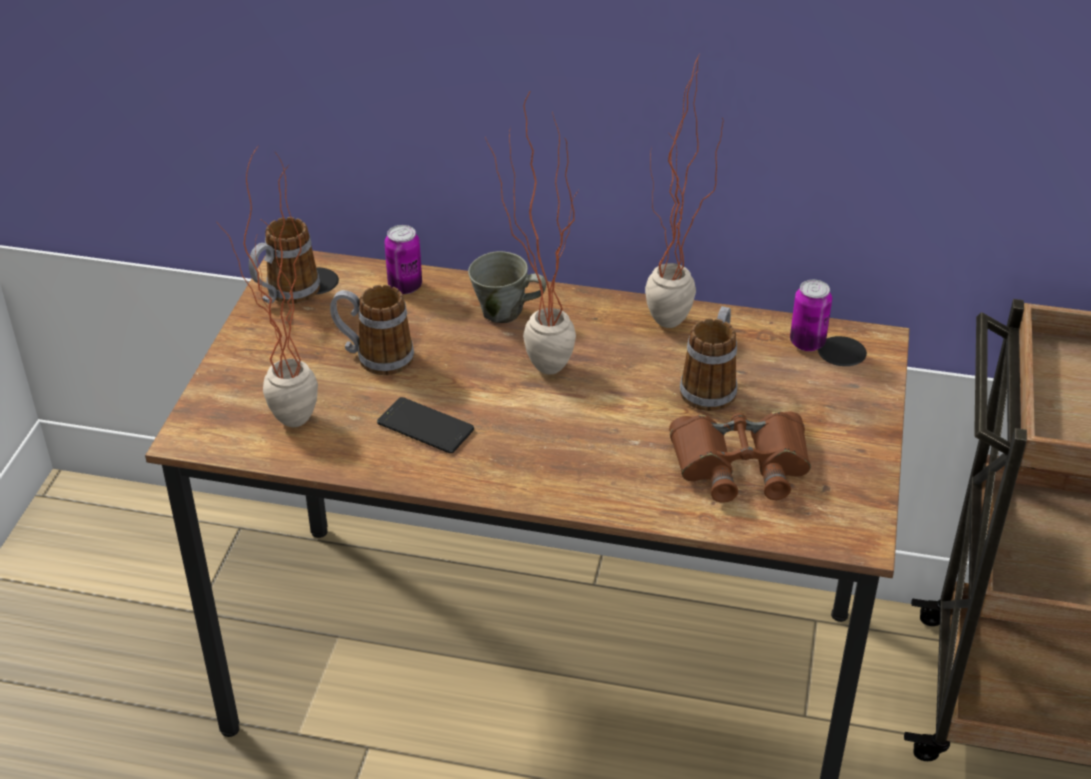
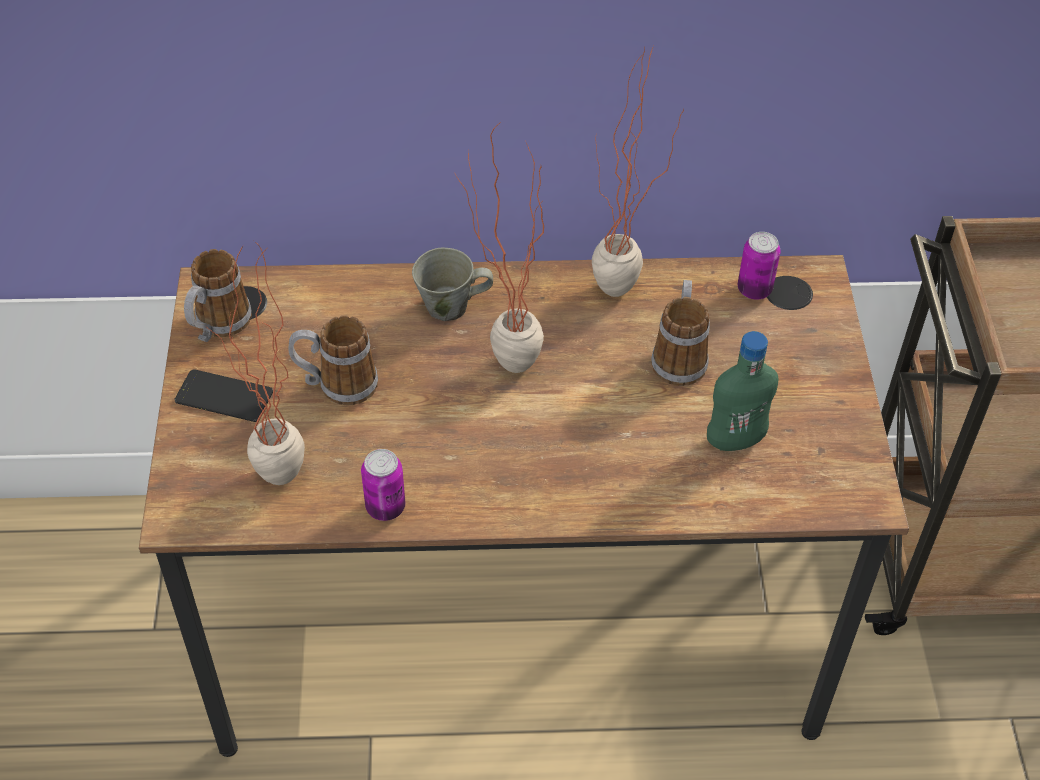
camera: 15 degrees left, 10 degrees up
(405, 286) = (338, 294): can -> can (385, 507)
(425, 426) = (416, 457): phone -> phone (224, 396)
(741, 464) = (735, 440): brown binoculars -> green bottle

